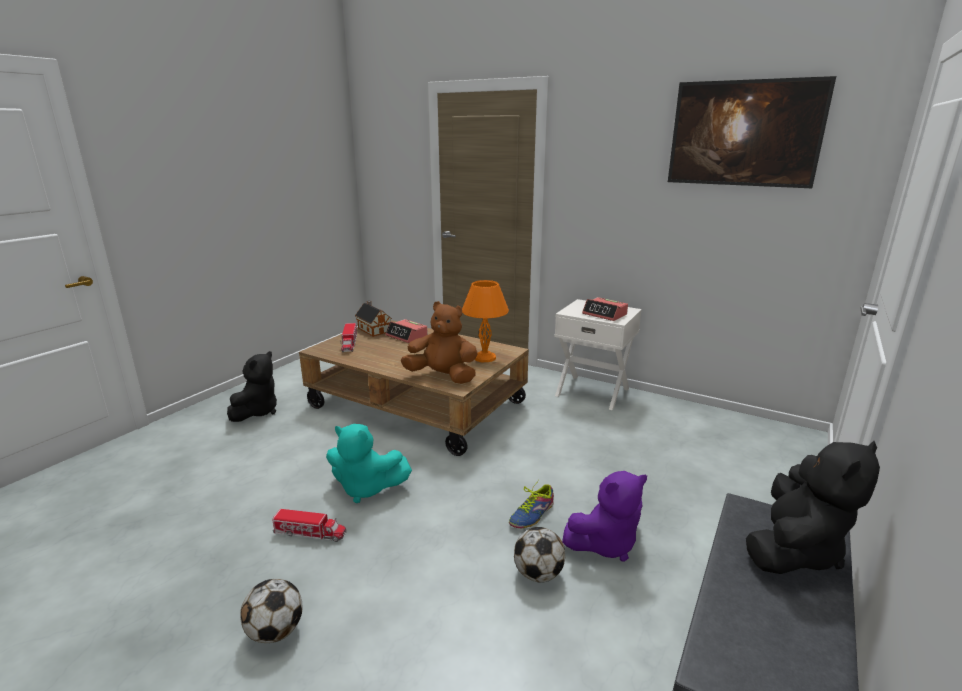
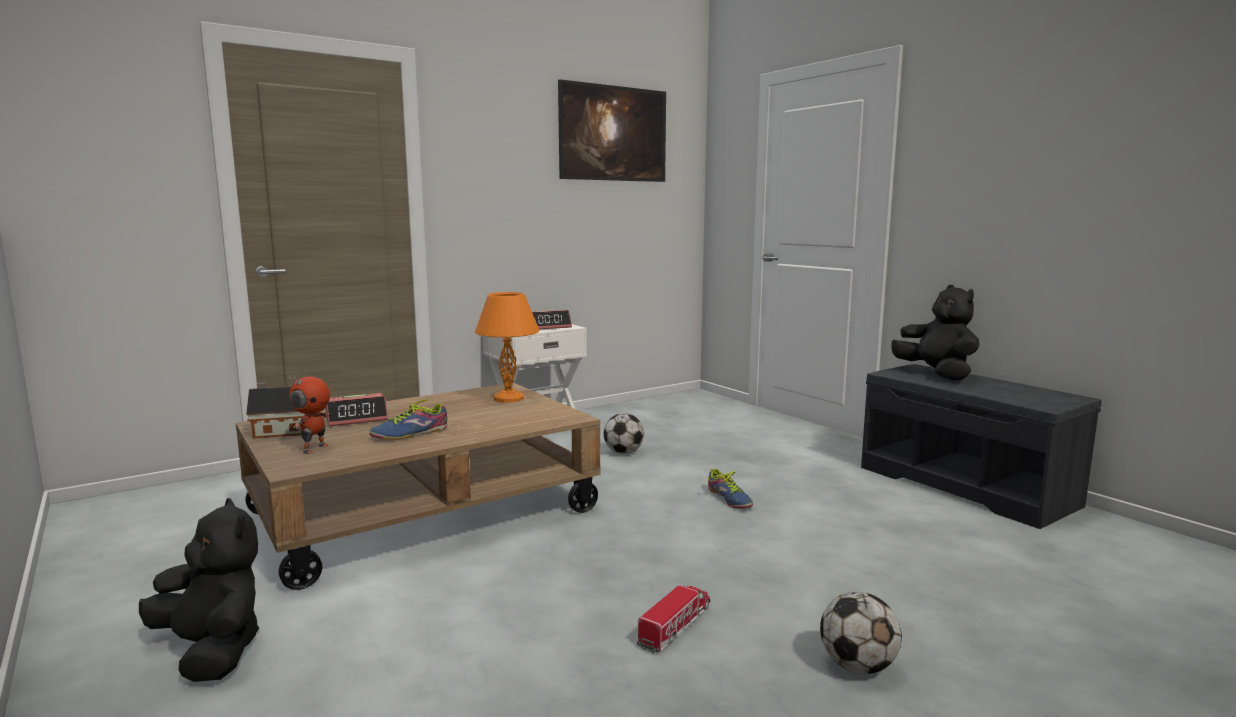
camera: 65 degrees left, 10 degrees down
(349, 344) = (314, 448): toy truck -> toy robot
(366, 488) = (604, 574): turquoise plush toy -> none
(388, 355) = (410, 434): none -> shoe
(442, 377) = (533, 419): brown plush toy -> none
(538, 574) = (817, 515): football -> football (623, 452)
(605, 543) = (790, 482): purple plush toy -> none

